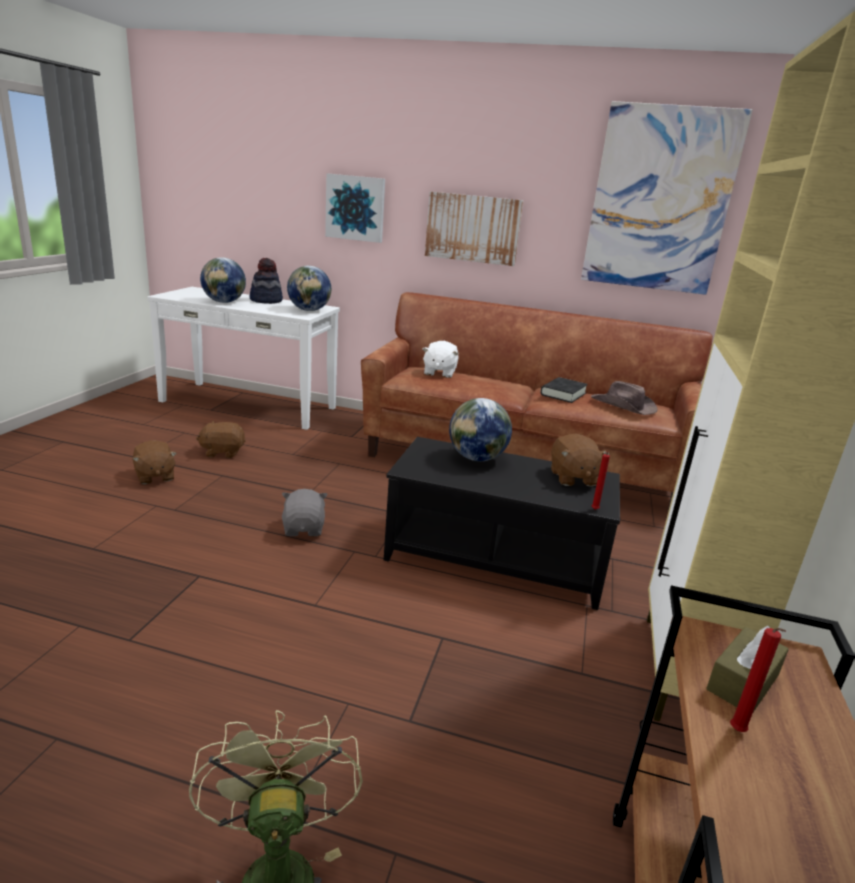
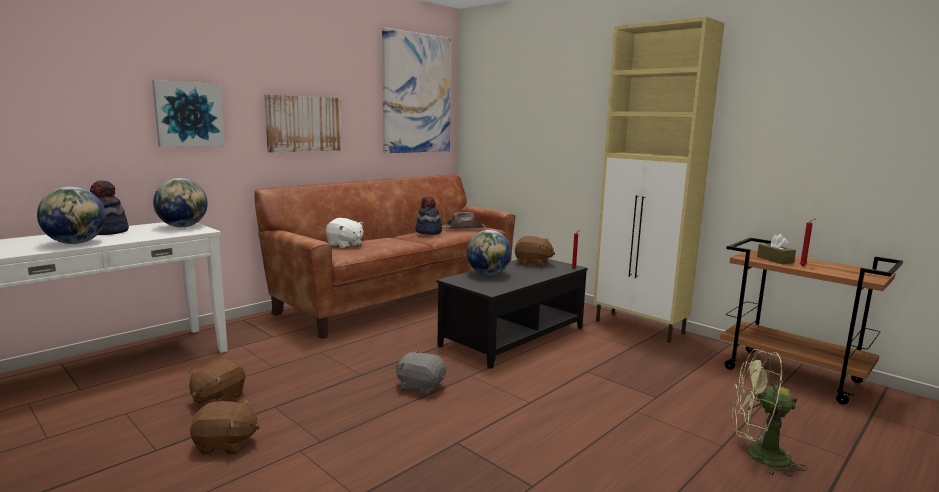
camera: 60 degrees left, 10 degrees down
(563, 394) = (428, 232): black book -> hat

